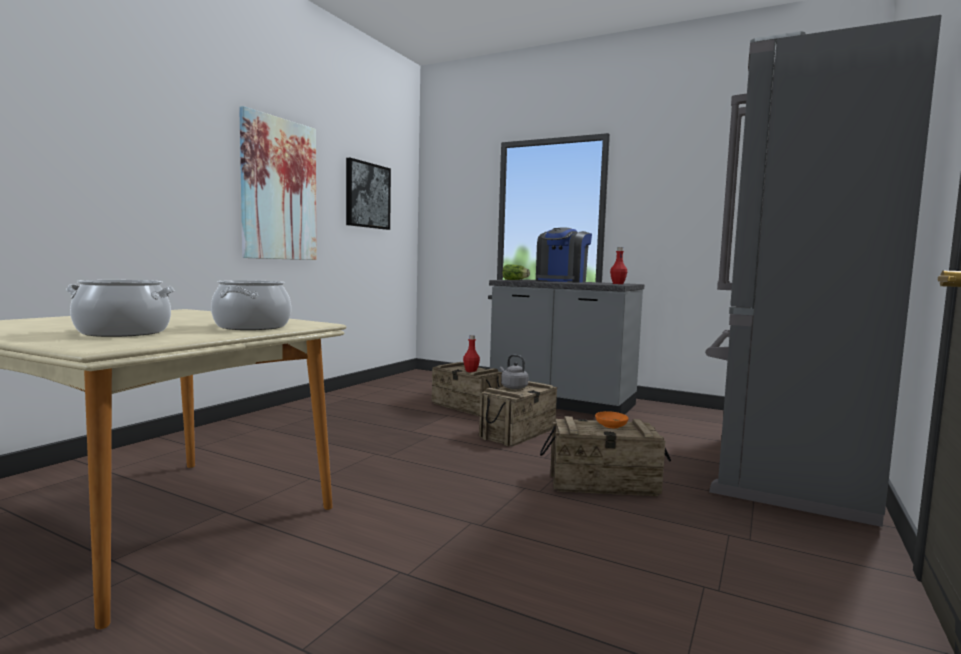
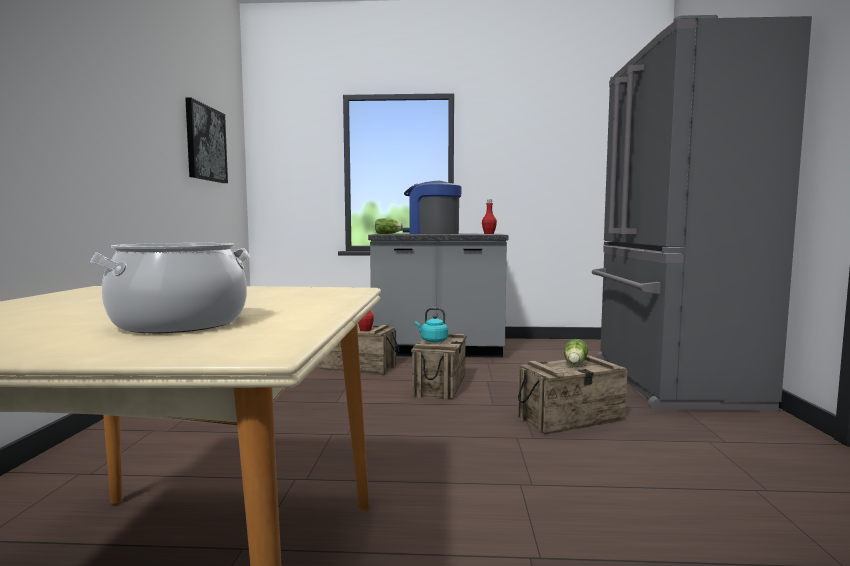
camera: 25 degrees left, 0 degrees up
(251, 326) = (303, 299): cooking pot -> none
(279, 189) = (125, 130): picture -> none
(513, 387) = (433, 341): grey kettle -> turquoise kettle
(561, 281) = (432, 233): coffee machine -> coffee machine turned 120 degrees clockwise
(611, 425) = (575, 364): orange bowl -> lettuce

